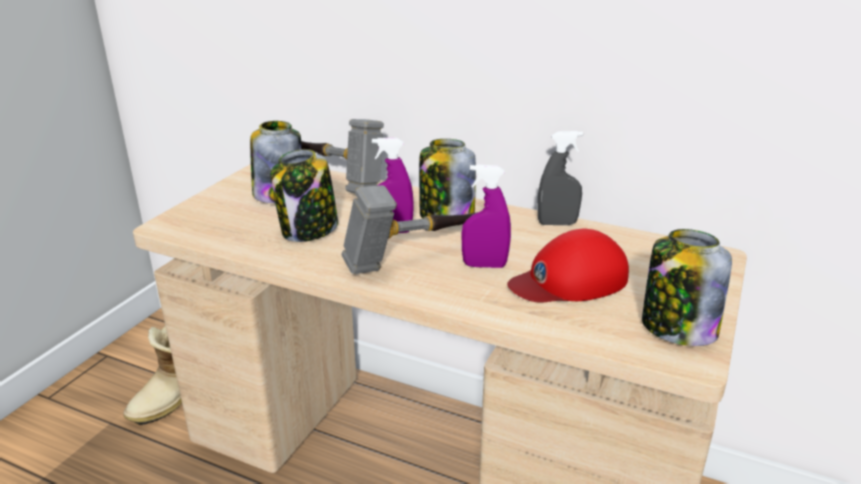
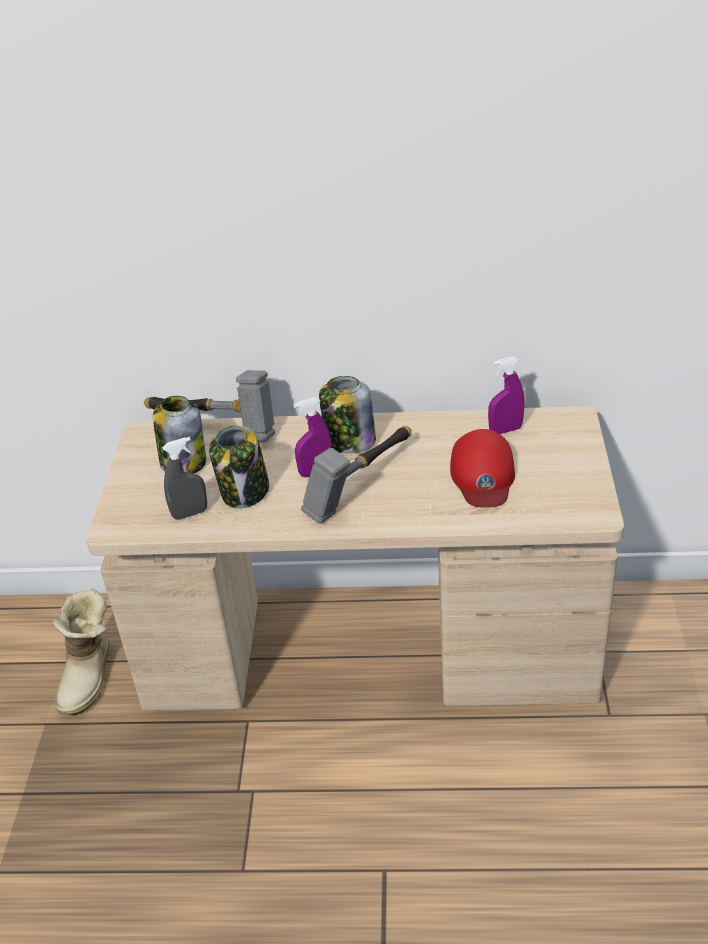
camera: 20 degrees left, 10 degrees up
(484, 265) = (412, 481): purple spray bottle -> purple spray bottle (505, 430)
(557, 223) = (443, 421): grey spray bottle -> grey spray bottle (190, 513)
(569, 280) = (483, 475): red cap -> red cap turned 45 degrees counterclockwise
(677, 328) = (576, 493): jar -> none

